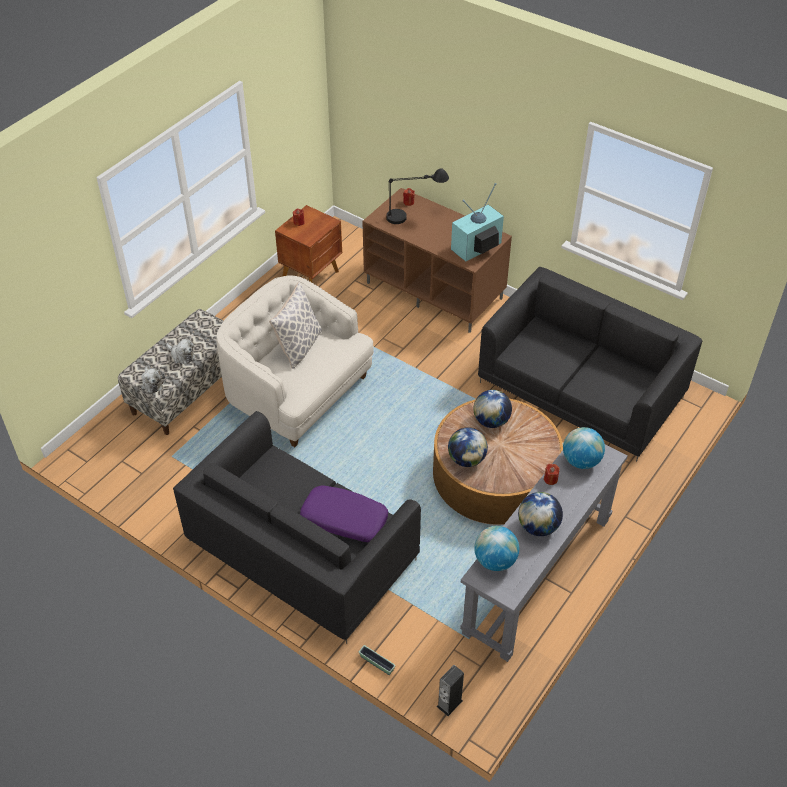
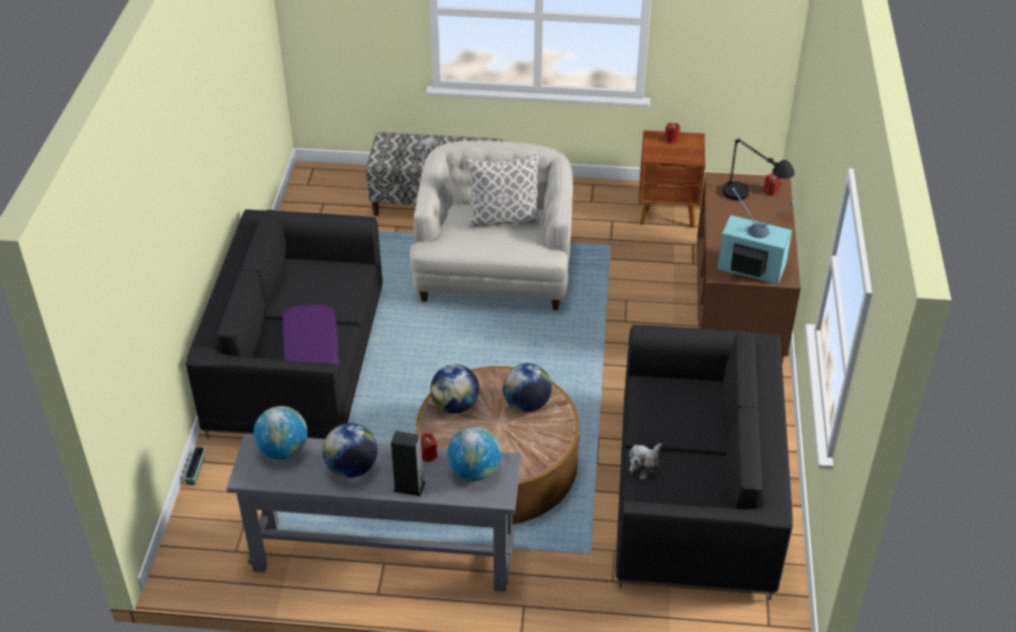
camera: 60 degrees right, 5 degrees down
(152, 383) = (383, 155): plush toy -> plush toy (645, 465)
(449, 703) = (177, 543): speaker -> speaker (409, 486)

